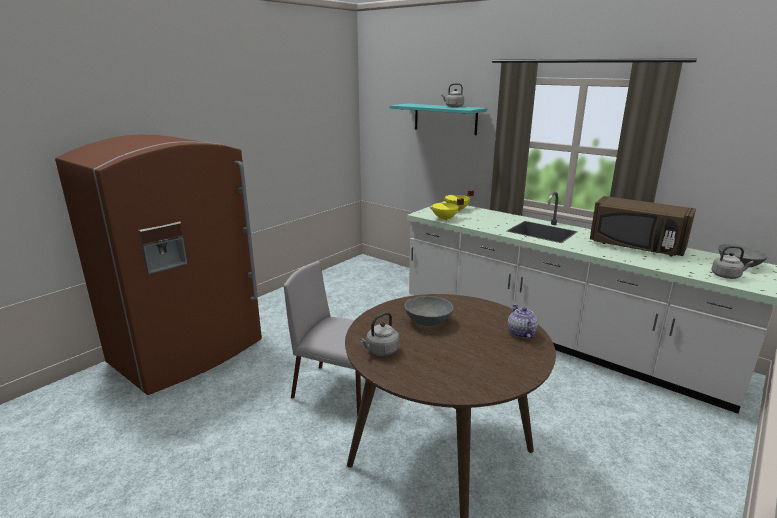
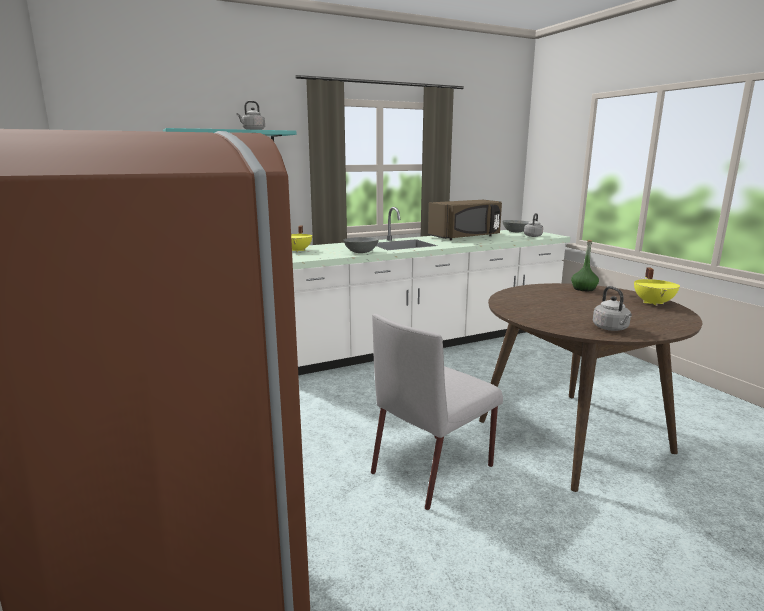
camera: 65 degrees left, 5 degrees down
(428, 321) = (552, 307): grey bowl -> grey bowl (361, 252)
(445, 219) = (321, 257): yellow cooking pot -> yellow cooking pot (654, 303)
(520, 333) = (584, 289): teapot -> green bottle

